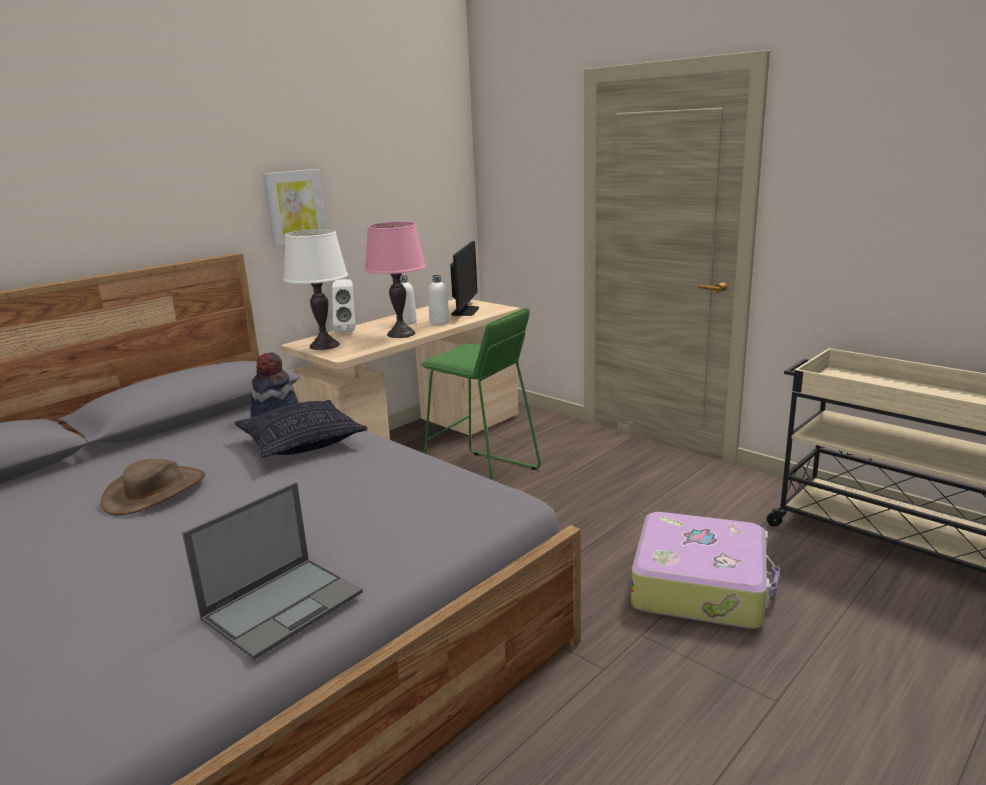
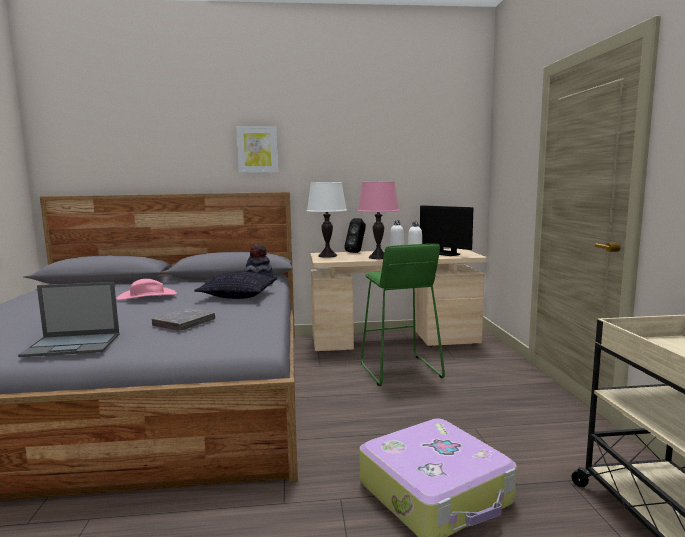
camera: 40 degrees right, 10 degrees down
(155, 491) = (147, 296): brown hat -> pink hat
(295, 207) = (333, 169): picture -> picture (257, 149)
(347, 510) = (184, 323): none -> grey book
(348, 330) = (356, 252): white speaker -> black speaker
(465, 311) = (445, 254): monitor -> monitor turned 90 degrees clockwise

